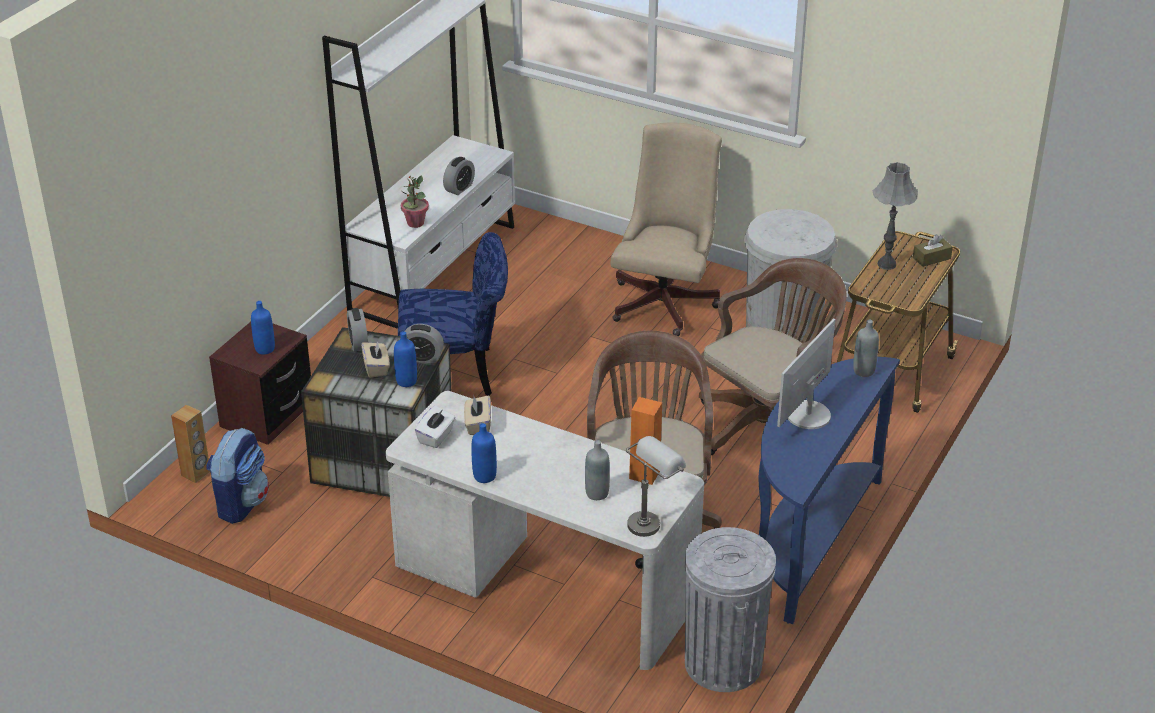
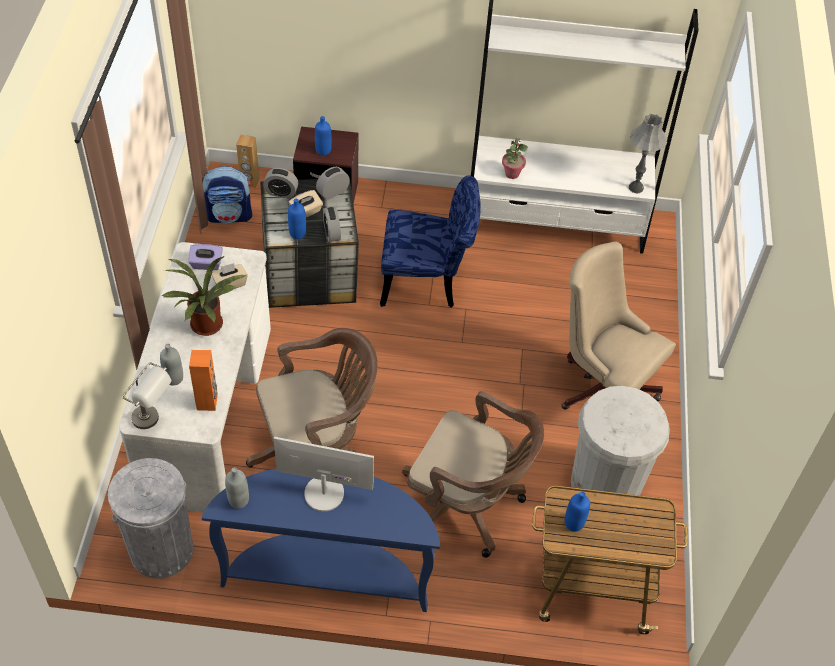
camera: 65 degrees right, 15 degrees up
(436, 437) = (206, 264): white tissue box -> purple tissue box
(457, 374) = (428, 281): blue chair -> blue chair turned 60 degrees counterclockwise
(459, 188) = (577, 183): alarm clock -> alarm clock (281, 193)
(484, 476) = (170, 306): blue bottle -> blue bottle (574, 523)
(534, 455) = (206, 327): none -> potted plant
(666, 300) = (602, 386): beige office chair -> beige office chair turned 135 degrees counterclockwise
(863, 371) = (407, 521): grey bottle -> grey bottle (238, 500)
(886, 264) = (611, 508): grey table lamp -> grey table lamp (635, 188)
(931, 258) = (642, 544): brown tissue box -> none

